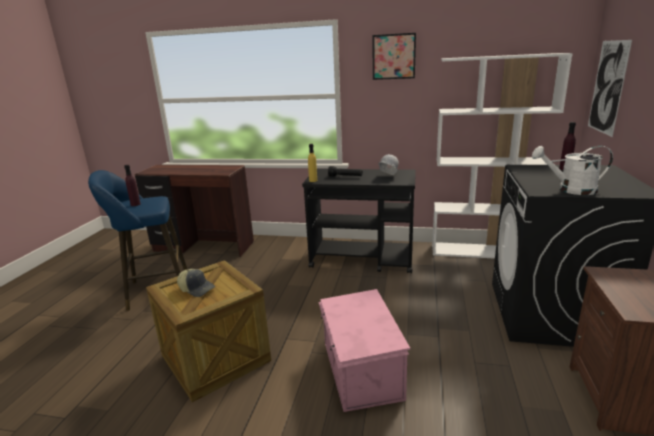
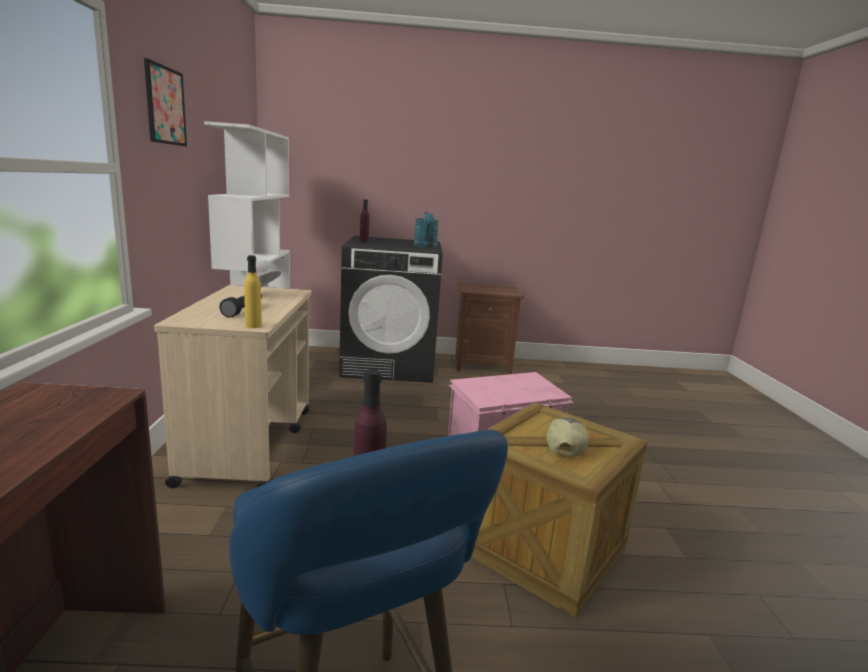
camera: 105 degrees left, 5 degrees down
(363, 259) = (249, 444): black cart -> beige cart
(570, 190) = (426, 247): white watering can -> turquoise watering can
(607, 87) = (307, 172): picture -> none

